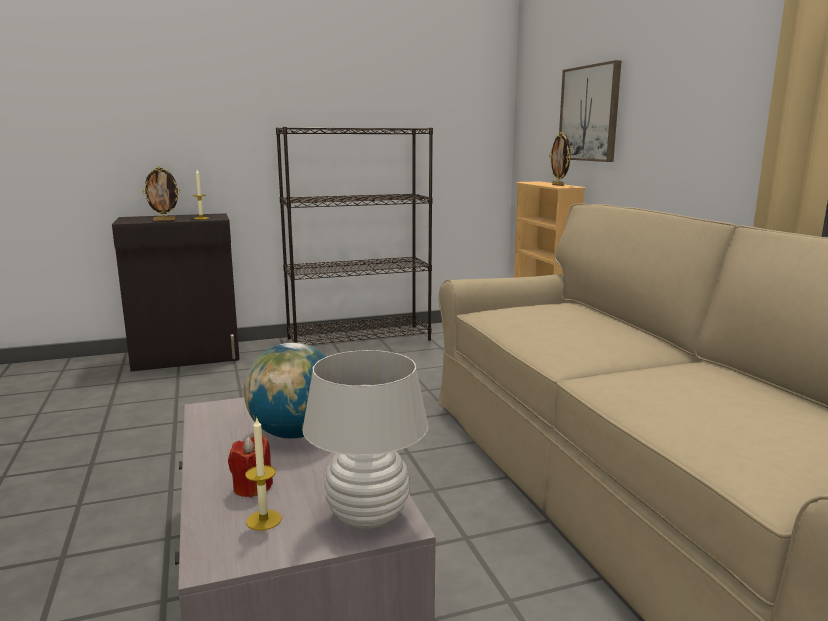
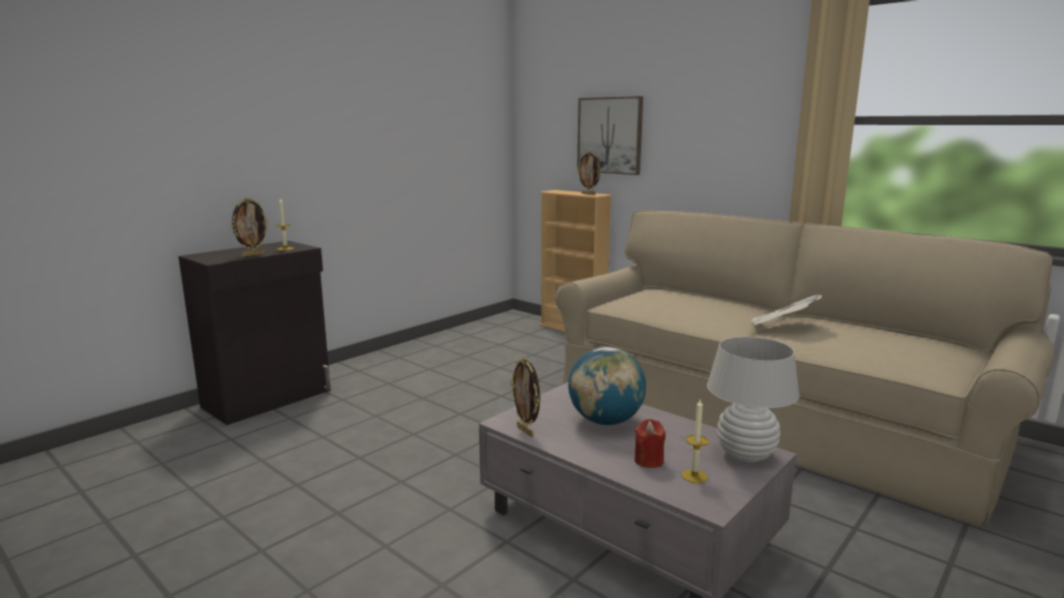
camera: 30 degrees left, 0 degrees up
(205, 422) = (526, 431): none -> picture frame
(359, 339) = (418, 349): black bookcase -> none
(645, 370) = (781, 327): none -> newspaper

